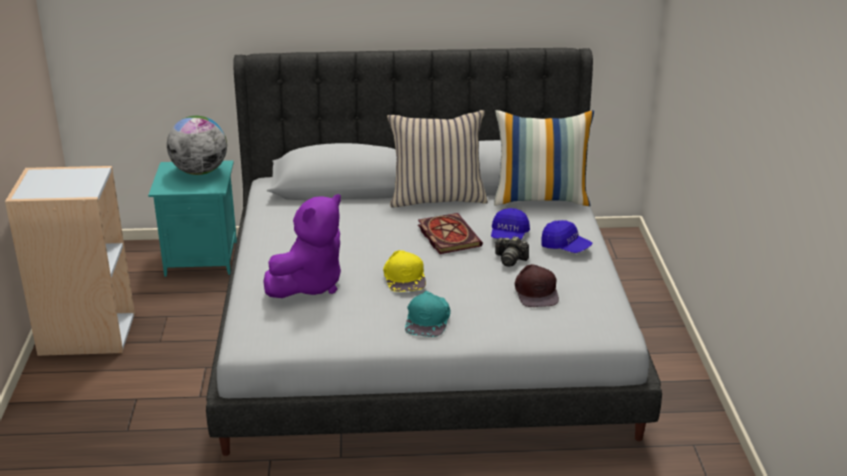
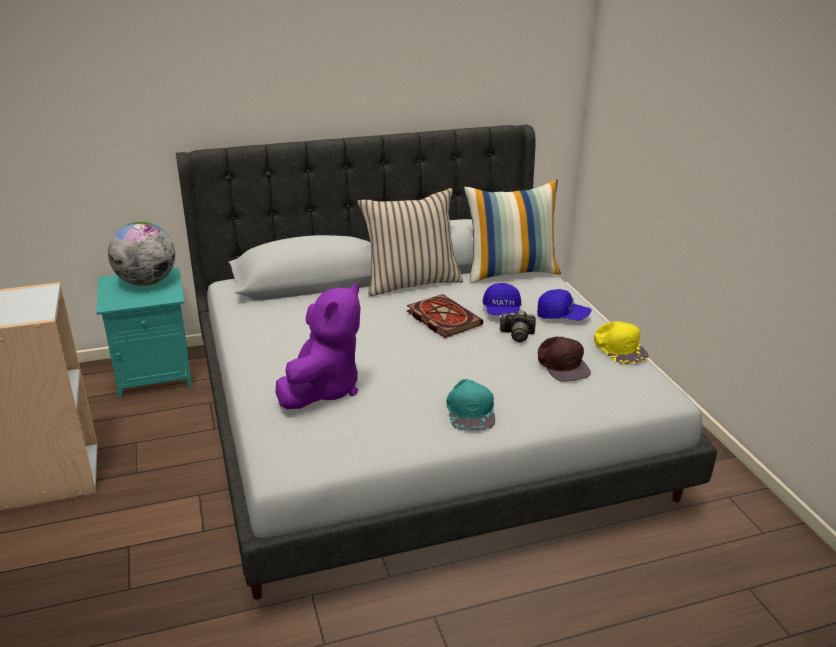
camera: 15 degrees left, 0 degrees up
(405, 277) = (422, 366): yellow cap -> yellow cap (619, 348)

